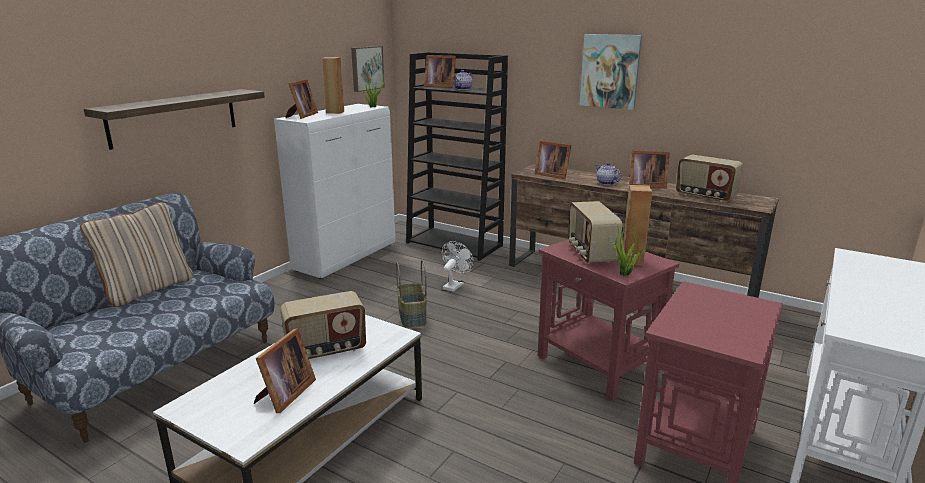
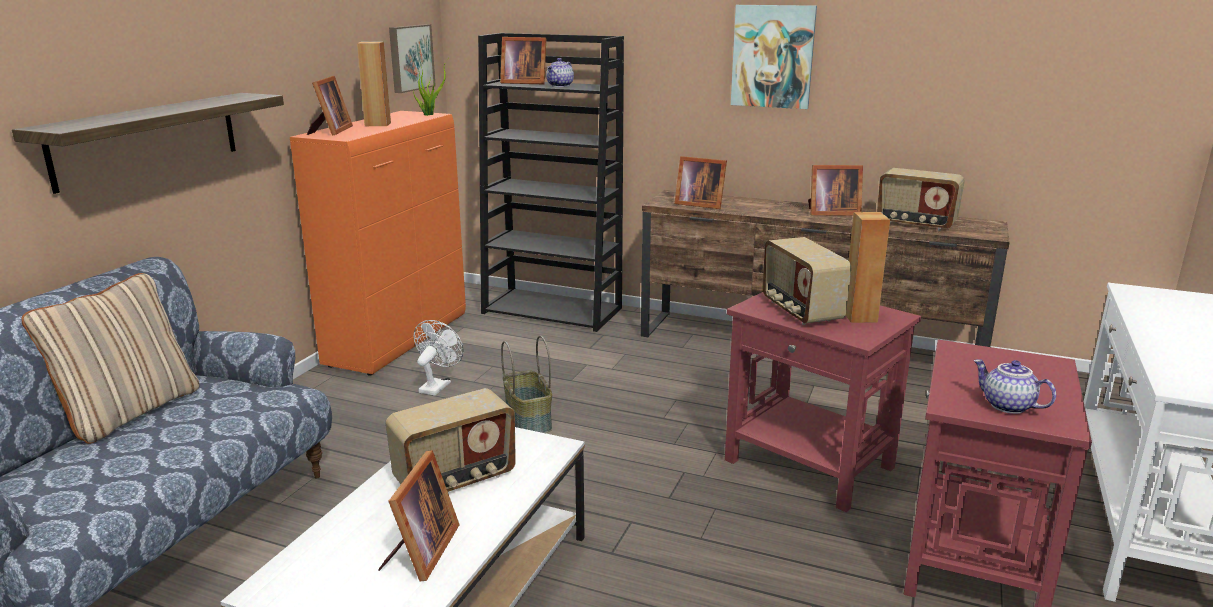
camera: 10 degrees left, 0 degrees up
(346, 257) = (399, 340): white cabinet -> orange cabinet
(455, 285) = (574, 369): white fan -> white fan (437, 385)
(606, 183) = (778, 212): teapot -> teapot (1006, 406)
(624, 274) = (859, 336): potted plant -> none

